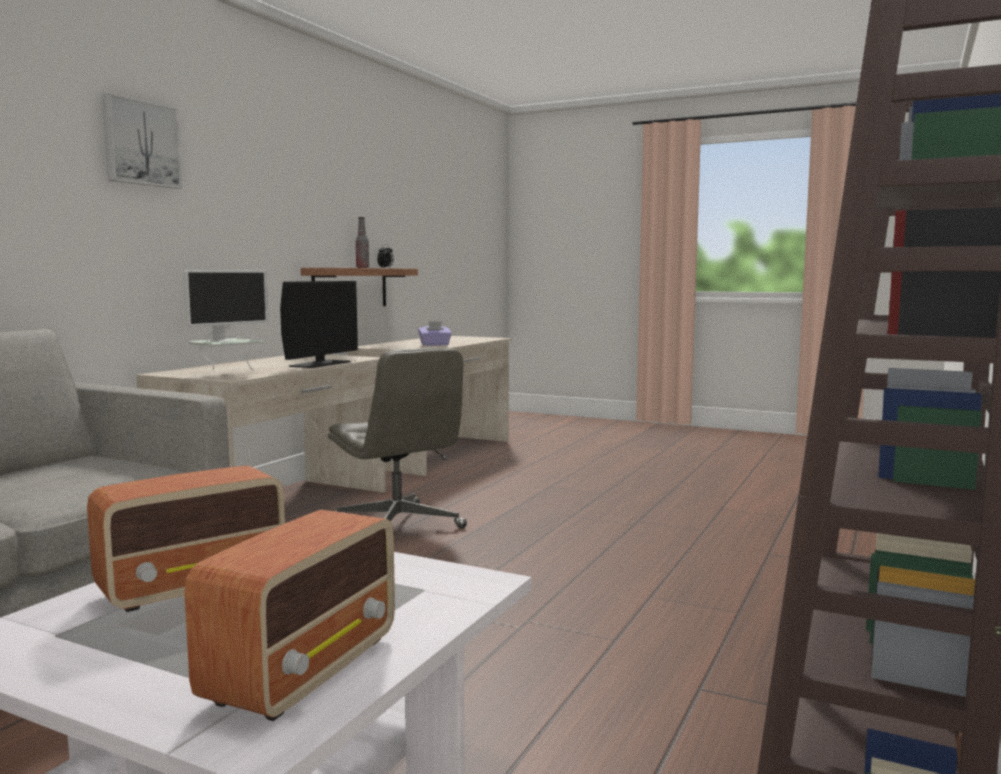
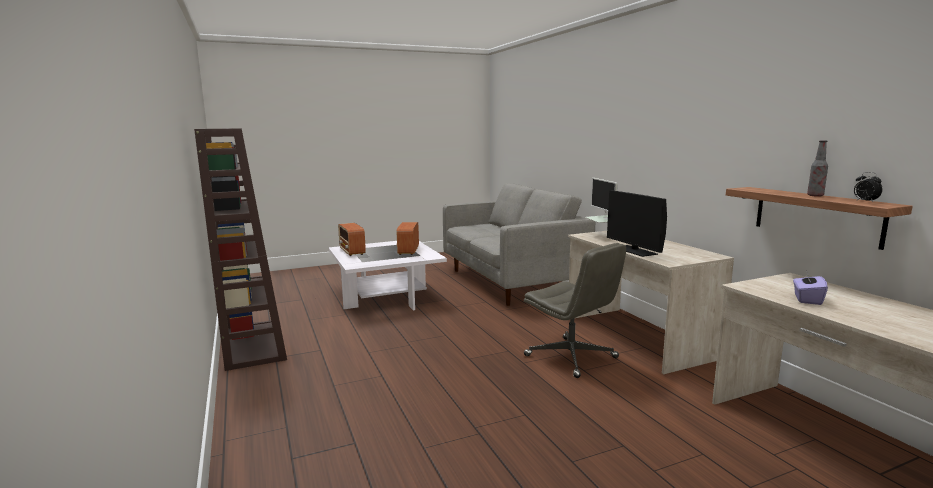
camera: 130 degrees right, 5 degrees up
(140, 143) = (642, 107): picture -> none
(398, 525) = (572, 357): grey office chair -> grey office chair turned 135 degrees counterclockwise

